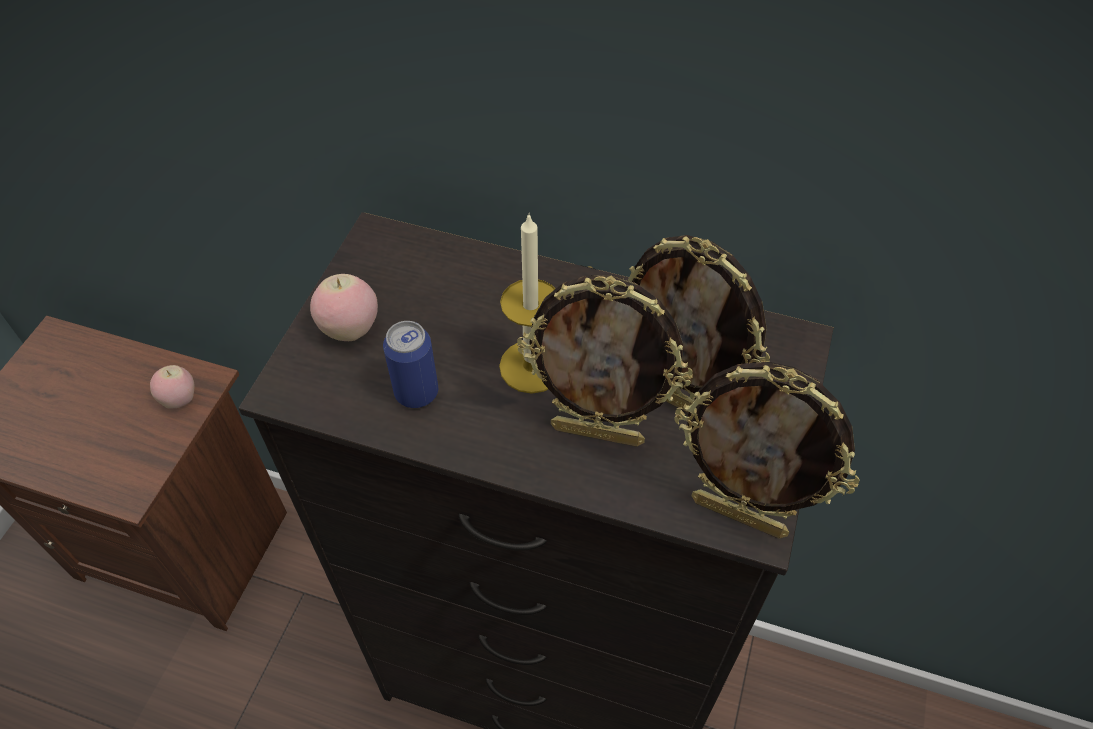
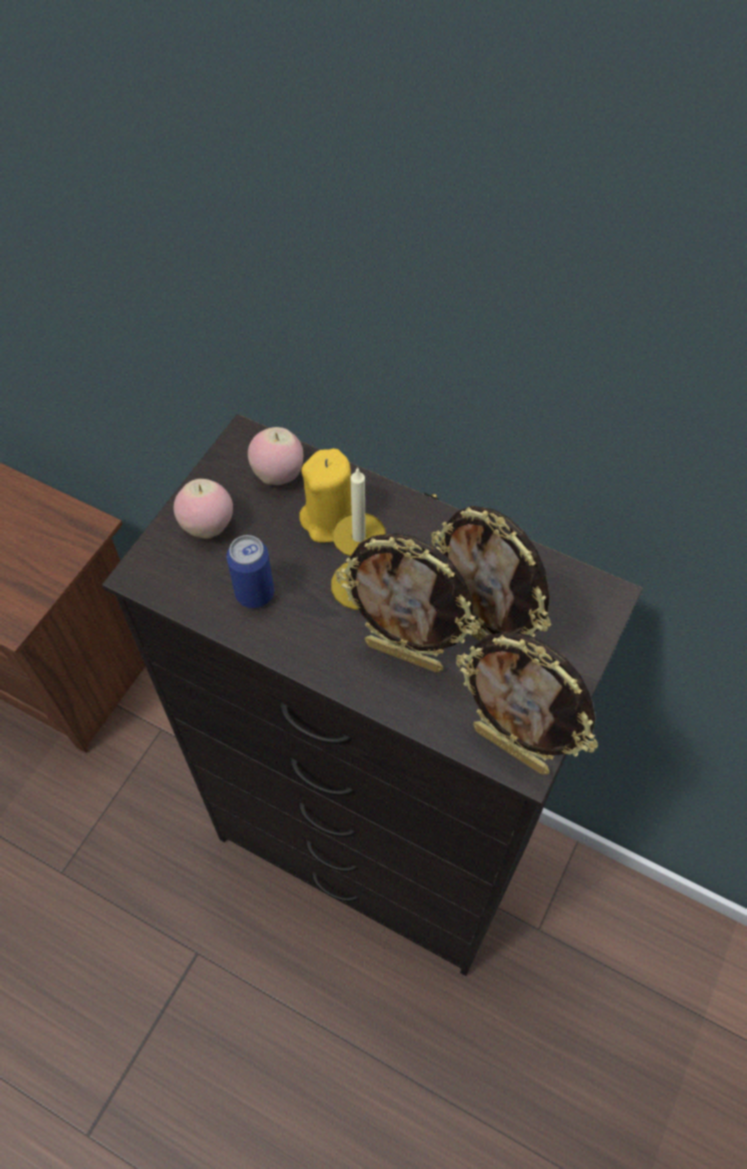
camera: 10 degrees right, 5 degrees up
(180, 399) = (66, 541): apple -> apple (278, 475)
(485, 304) = (330, 520): none -> yellow candle

